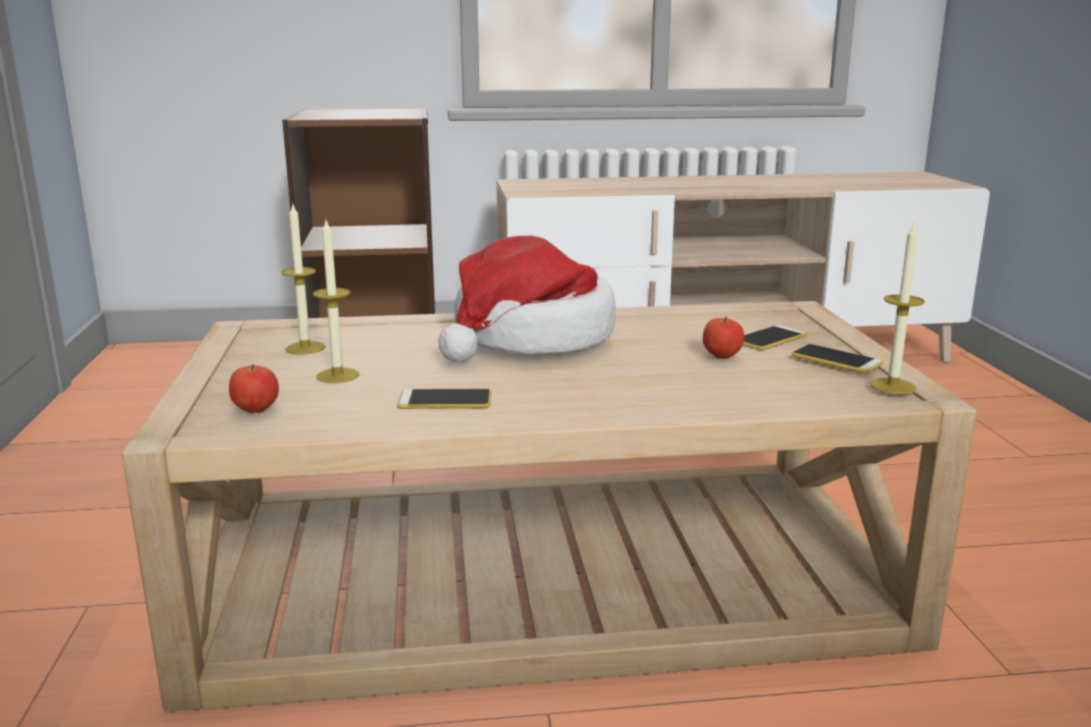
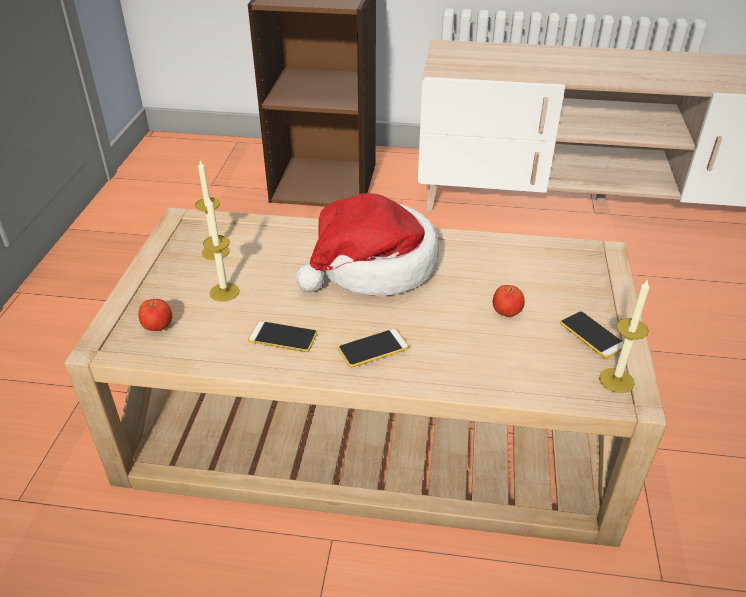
camera: 15 degrees right, 20 degrees up
(769, 339) = (557, 293): phone -> phone (373, 348)

